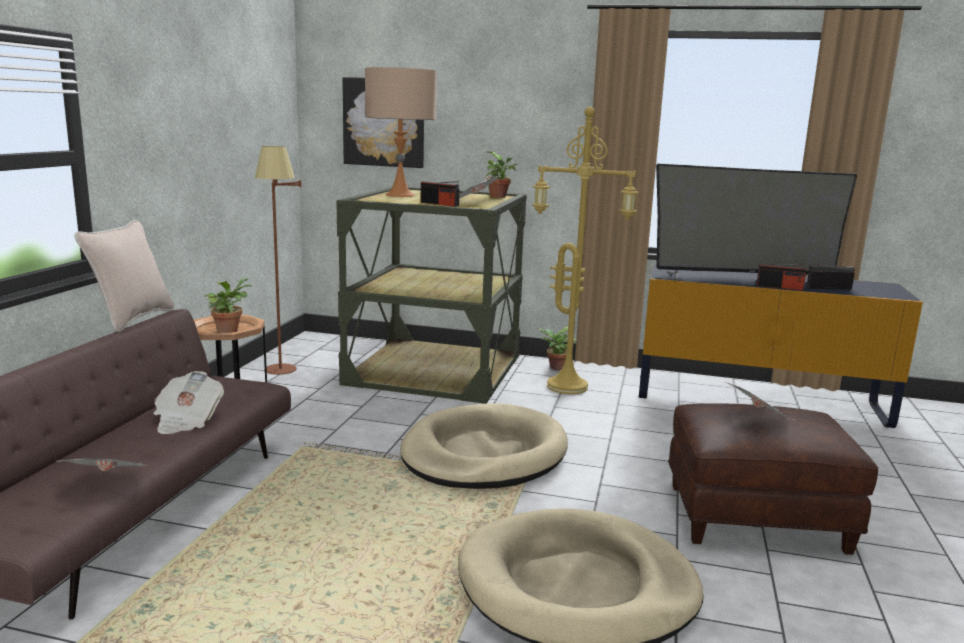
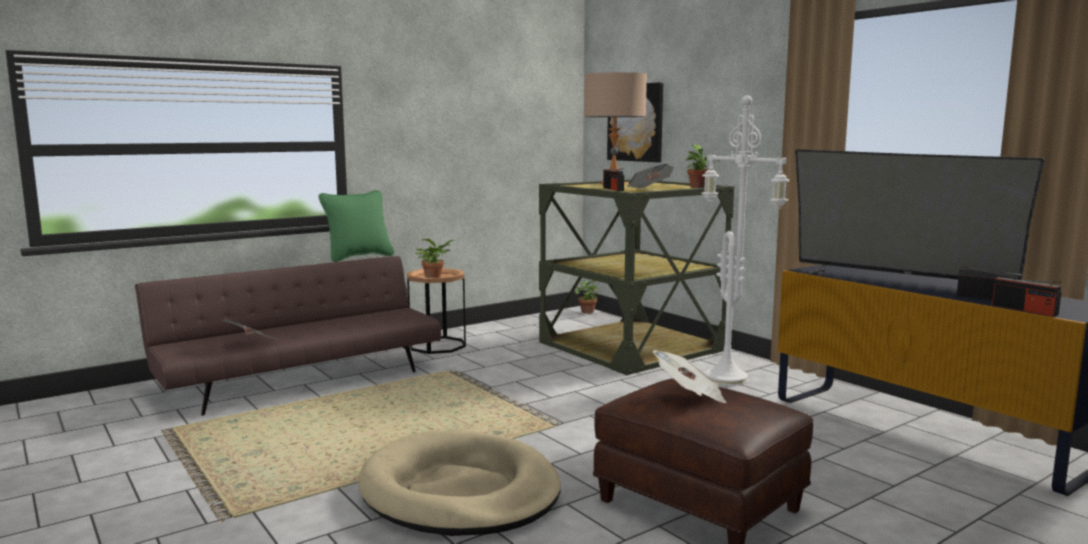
camera: 40 degrees right, 5 degrees down
(132, 319) = (358, 257): beige pillow -> green pillow
(187, 420) = (345, 325): newspaper -> none
(282, 374) = (514, 328): brown floor lamp -> none
(484, 454) = (556, 404): beige dog bed -> none
(555, 367) = (745, 364): potted plant -> potted plant (586, 312)
(569, 386) = (729, 378): yellow floor lamp -> white floor lamp
(779, 287) = (917, 290): radio -> radio (1024, 310)

